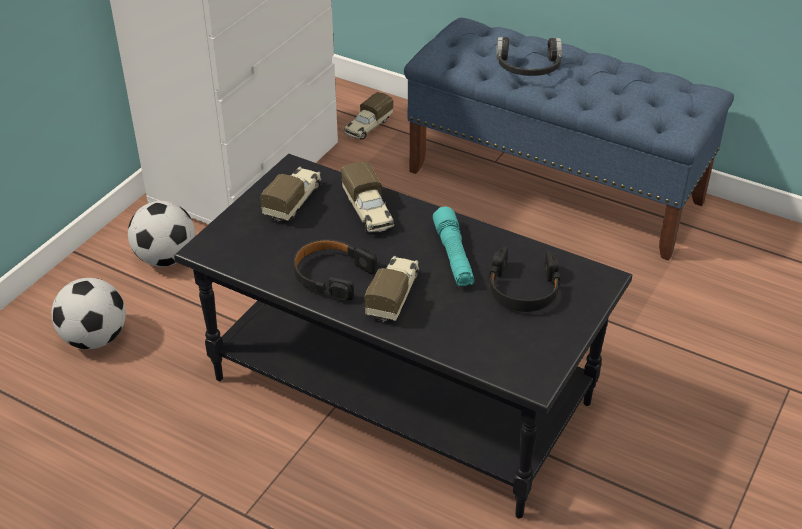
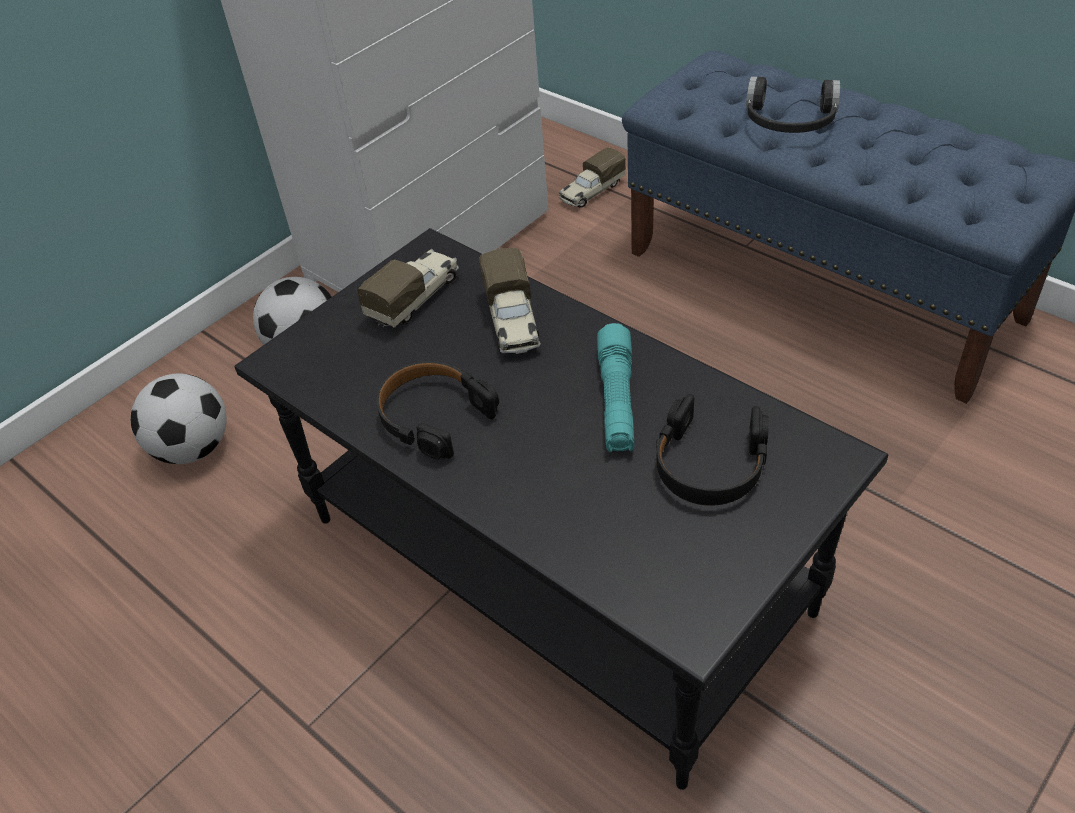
camera: 15 degrees right, 5 degrees up
(393, 296) = (513, 457): toy truck -> none

